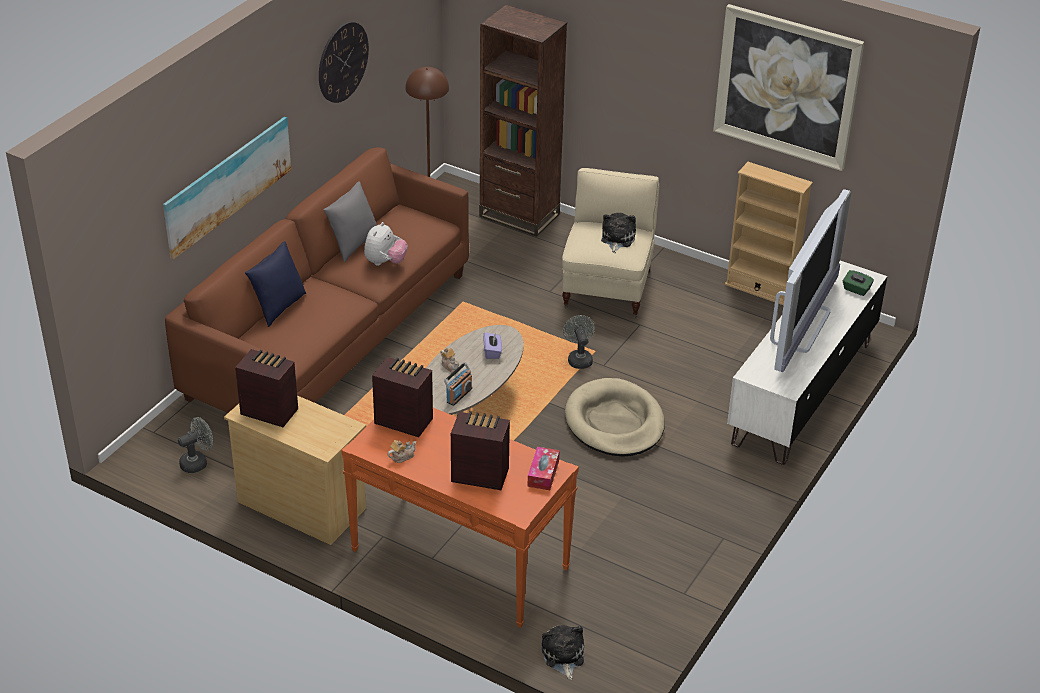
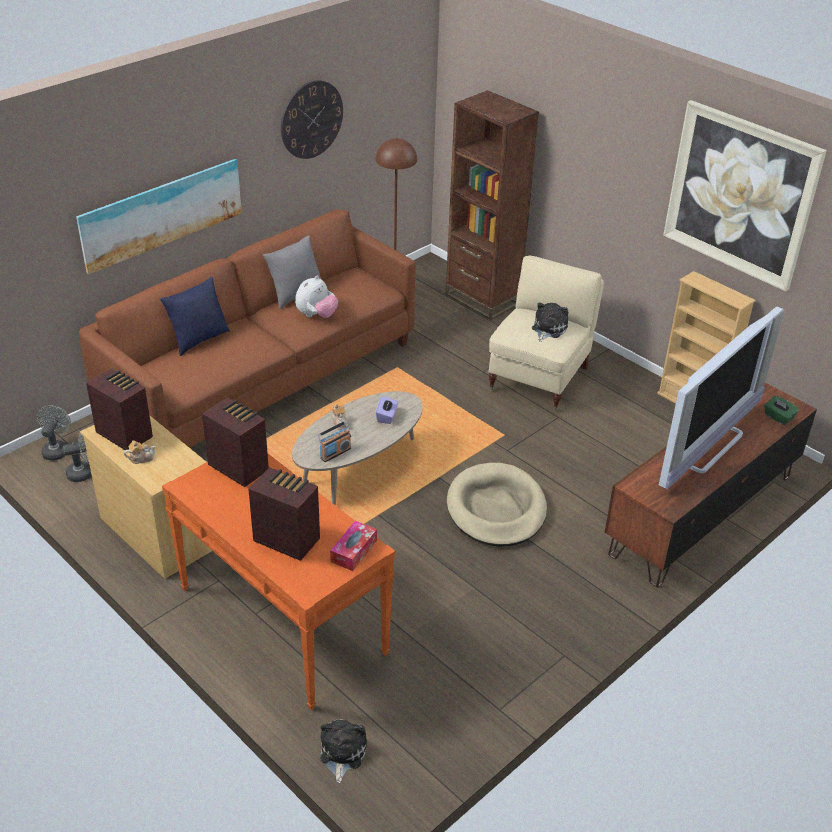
camera: 15 degrees right, 0 degrees up
(402, 456) = (217, 504): teapot -> teapot (141, 458)
(579, 358) = (485, 439): grey fan -> grey fan (56, 449)
(801, 392) = (701, 514): white tv stand -> brown tv stand

